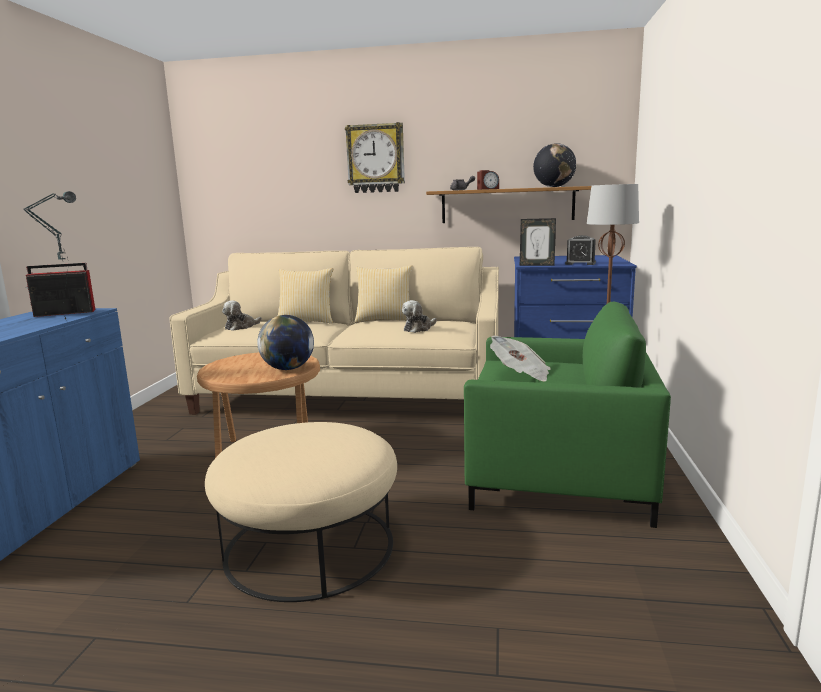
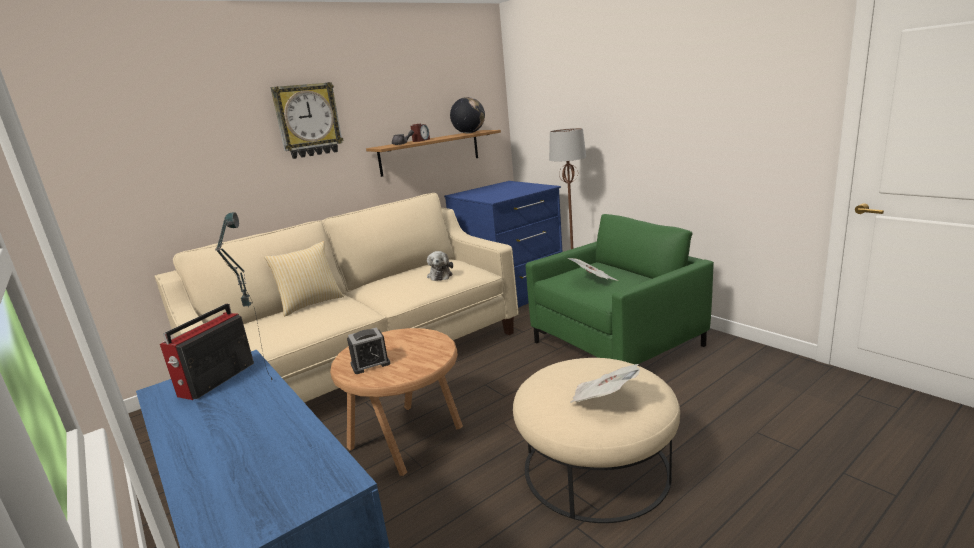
camera: 45 degrees left, 5 degrees up
(241, 327) = (256, 333): plush toy -> none
(280, 456) = (603, 400): none -> newspaper
(288, 368) = (429, 345): globe -> none
(385, 320) = (384, 278): pillow -> none
(537, 265) = (501, 199): picture frame -> none
(580, 263) = (523, 191): alarm clock -> alarm clock (370, 364)

